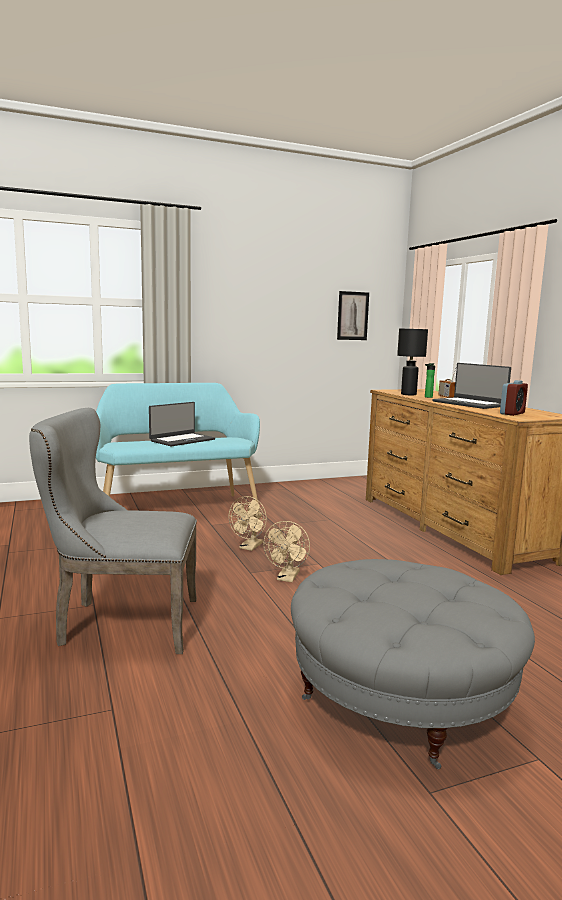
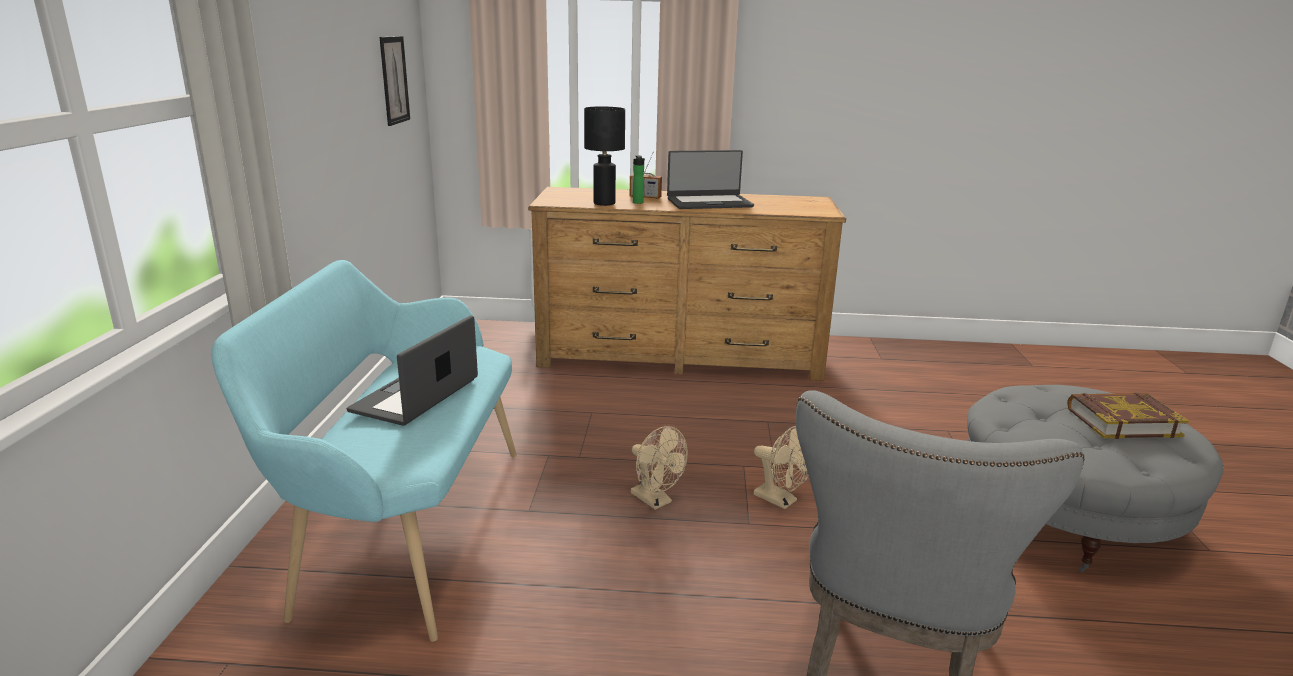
camera: 65 degrees left, 10 degrees up
(182, 440) = (417, 396): laptop -> laptop turned 135 degrees counterclockwise
(425, 605) = (1122, 421): none -> book
(512, 413) = (793, 207): alarm clock -> none

